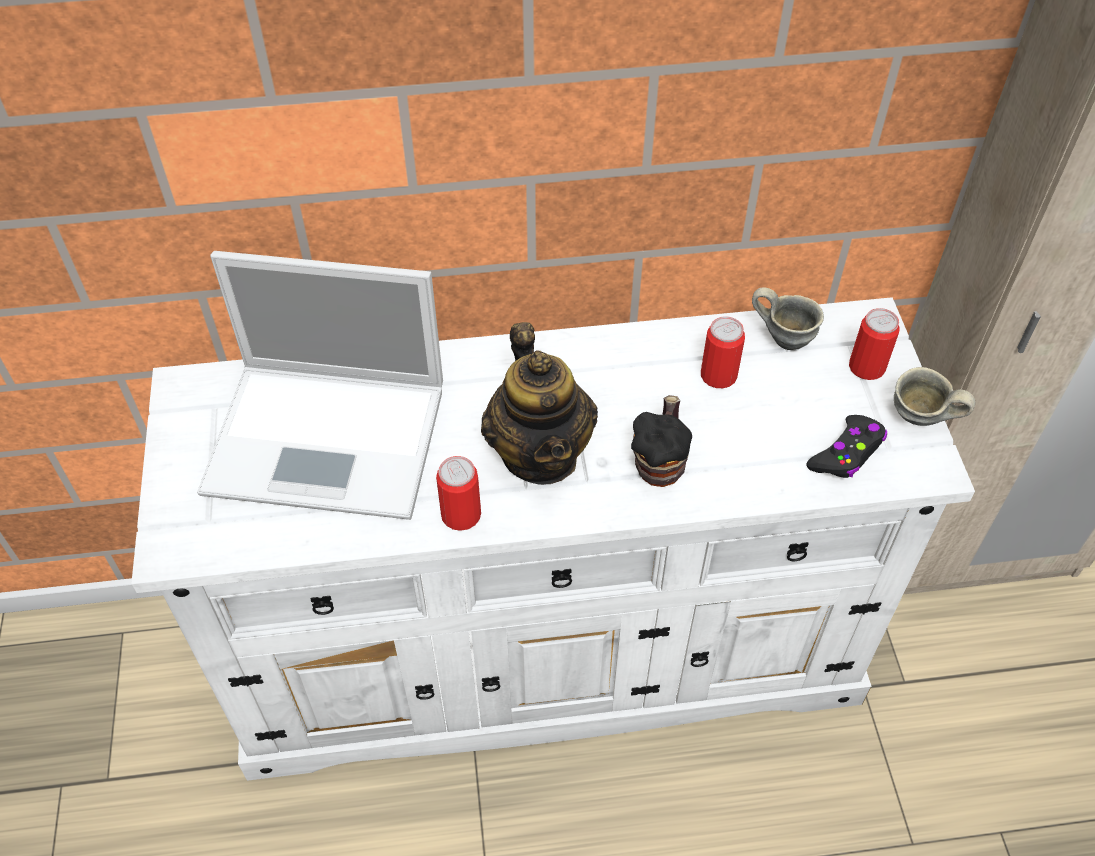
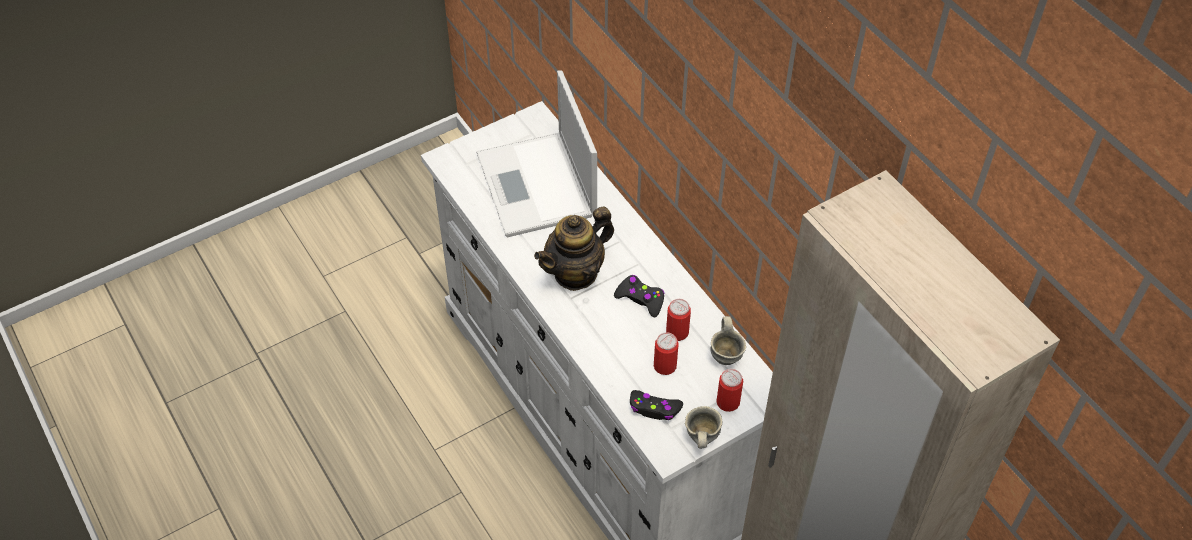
camera: 65 degrees right, 0 degrees up
(461, 515) = (520, 255): can -> can (665, 366)
(635, 394) = (640, 299): none -> black game controller
(661, 462) = (599, 326): mug -> none

